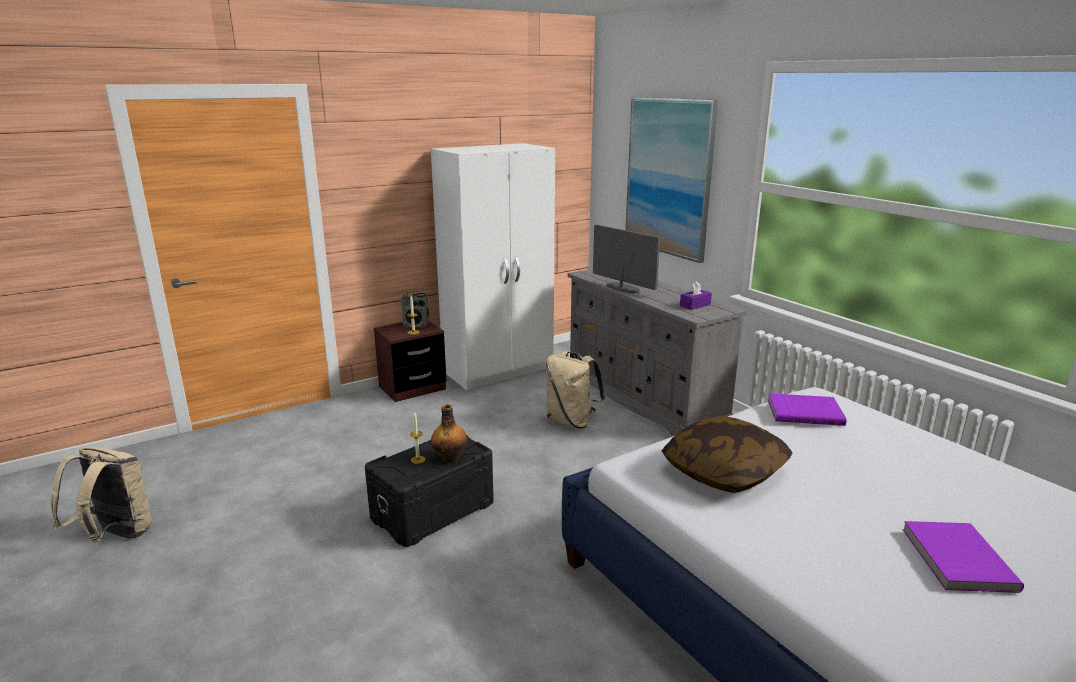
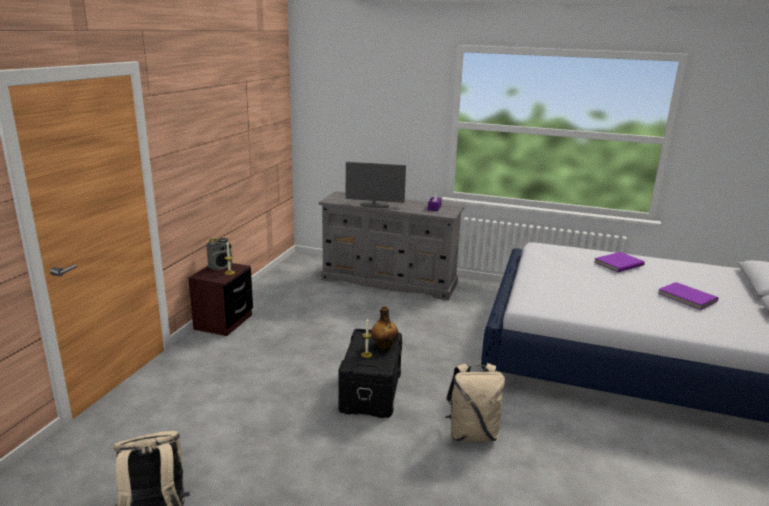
camera: 40 degrees left, 0 degrees up
(499, 370) = (270, 290): white wardrobe -> none
(571, 421) = (369, 308): beige backpack -> beige backpack (472, 434)
(668, 177) = (376, 122): picture -> none
(724, 471) = (566, 293): pillow -> none
(804, 412) = (550, 255): purple book -> purple book (618, 263)

